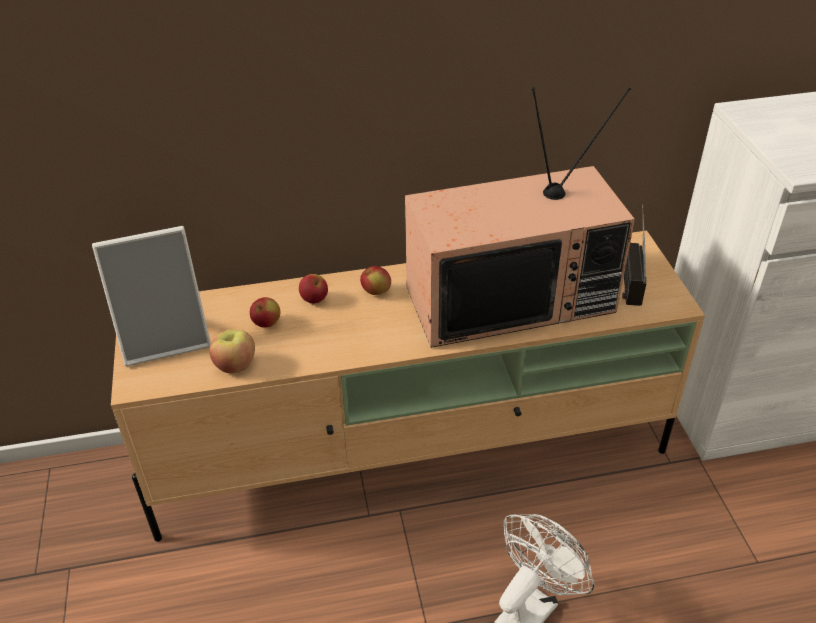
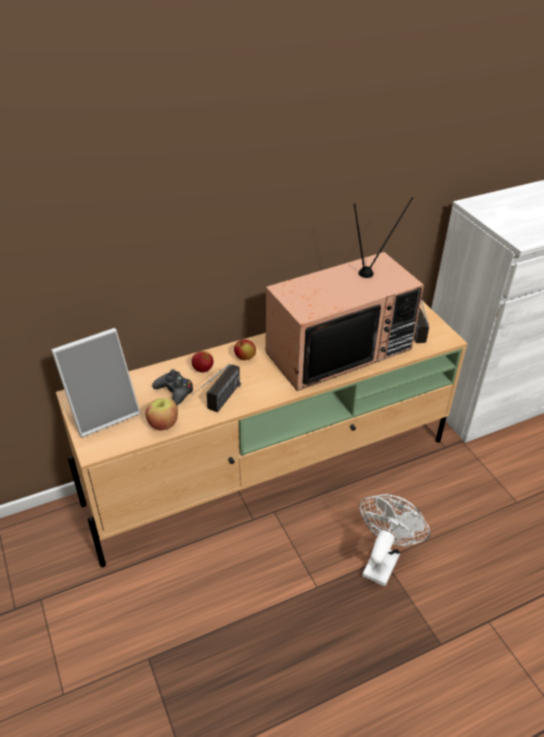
camera: 15 degrees left, 0 degrees up
(267, 323) = (174, 391): apple -> black game controller
(318, 350) = (219, 404): none -> radio

